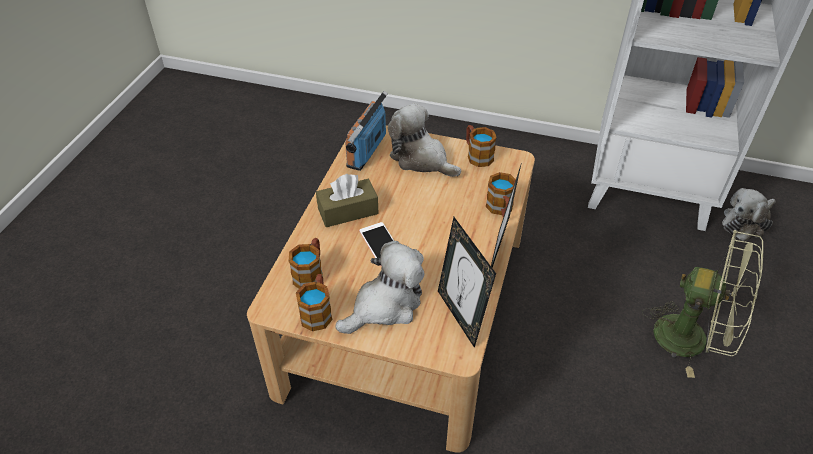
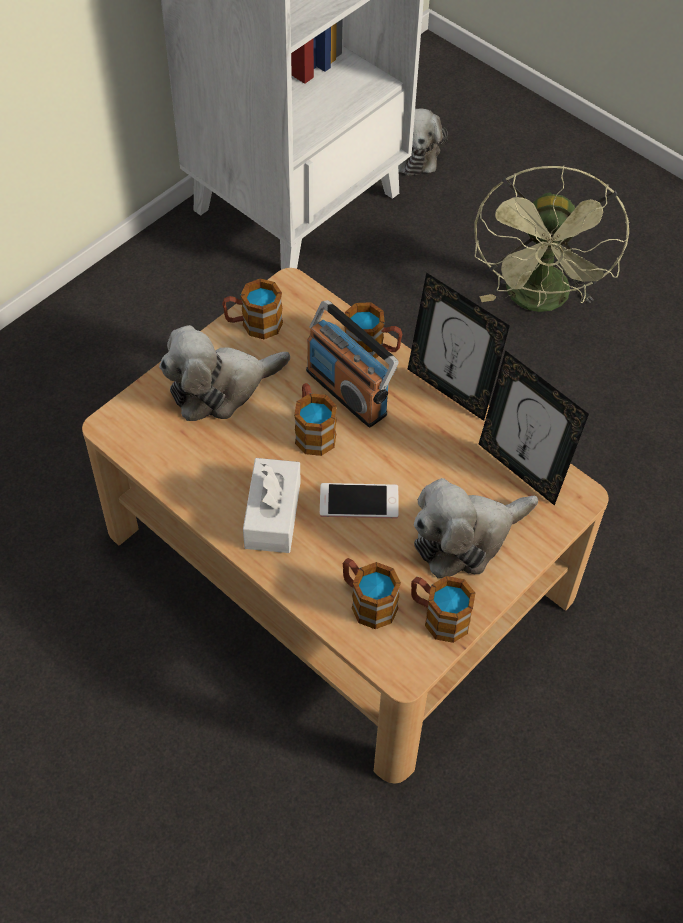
camera: 65 degrees left, 10 degrees up
(348, 211) = (273, 515): brown tissue box -> white tissue box
(367, 151) = (158, 444): radio -> radio (347, 392)
(385, 305) = (466, 538): plush toy -> plush toy turned 105 degrees counterclockwise
(419, 206) = (313, 431): none -> mug
(461, 316) = (521, 469): picture frame -> picture frame turned 45 degrees clockwise
(692, 339) = (539, 301): green fan -> green fan turned 135 degrees clockwise

